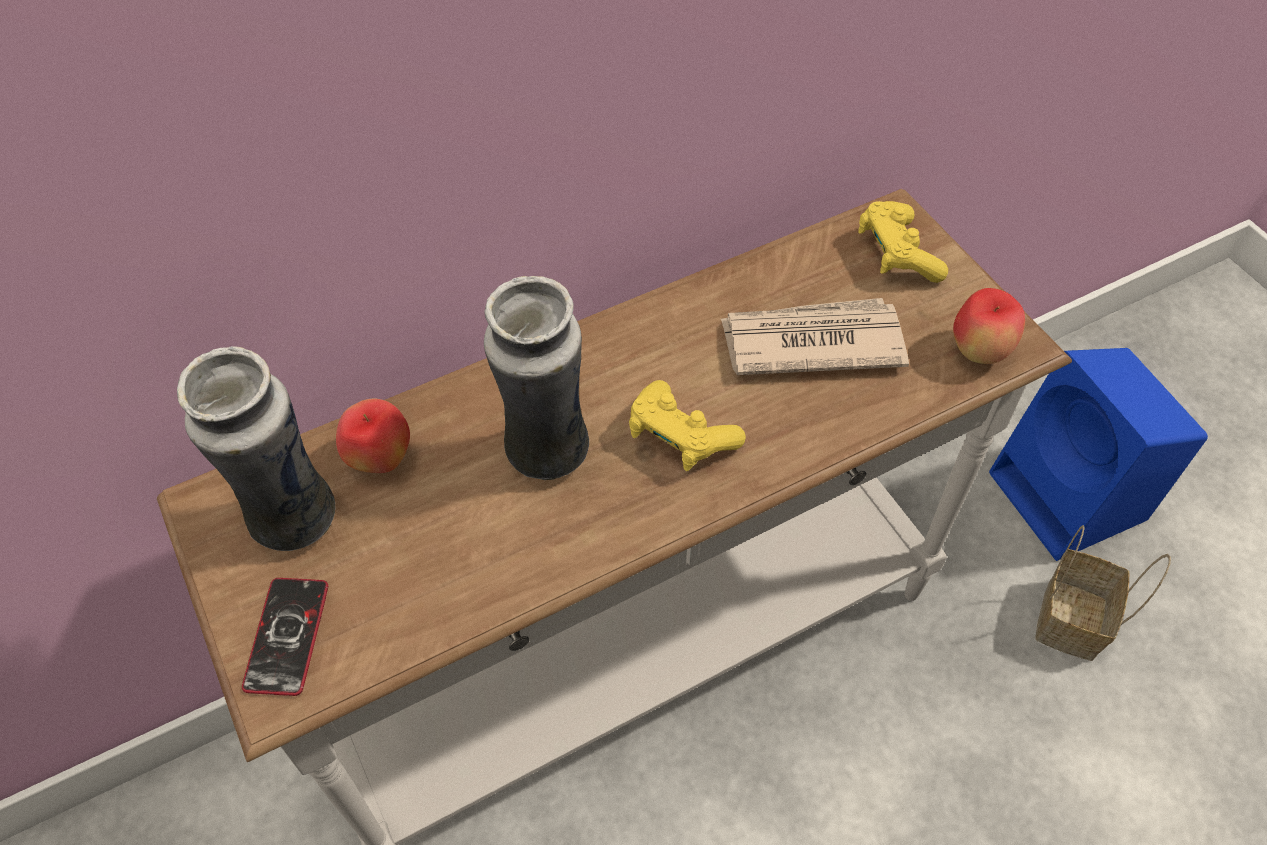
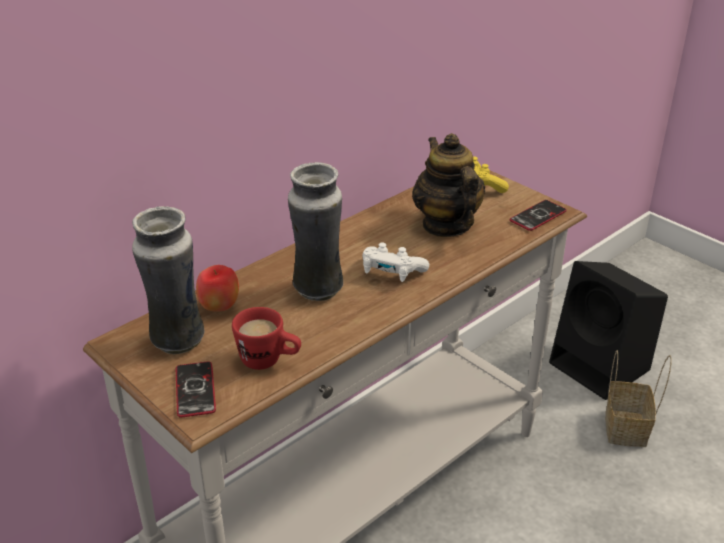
camera: 15 degrees left, 20 degrees down
(419, 599) = (269, 361): none -> red mug
(680, 437) = (391, 272): yellow game controller -> white game controller
(810, 342) = (446, 225): newspaper -> teapot
(979, 351) = (538, 216): apple -> phone
(1070, 499) = (602, 367): blue speaker -> black speaker

